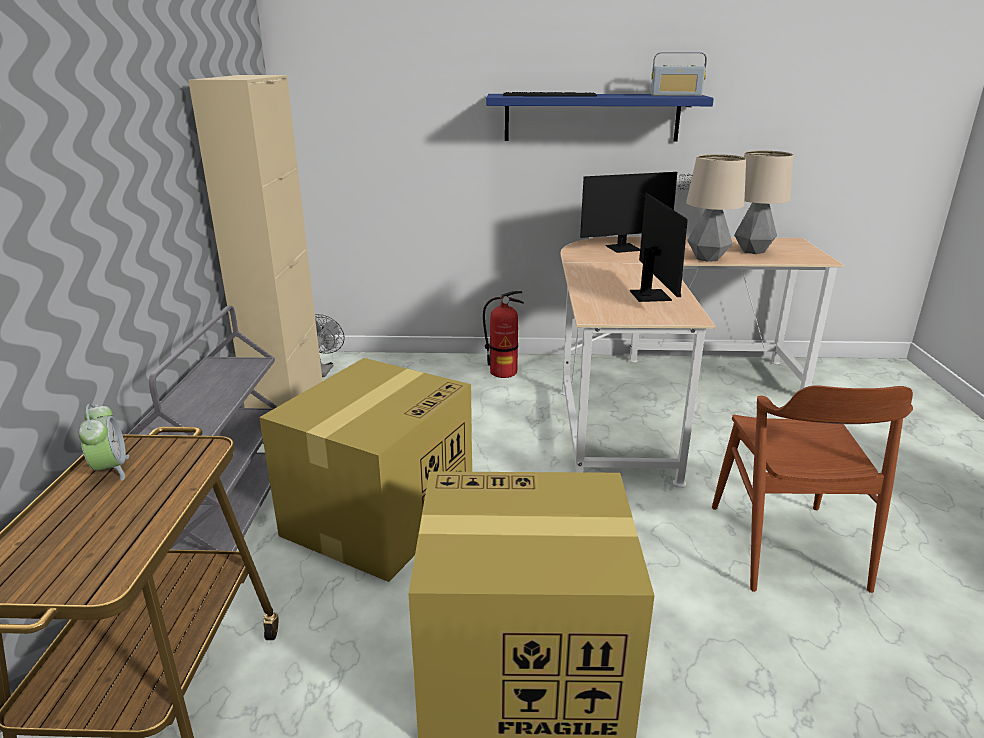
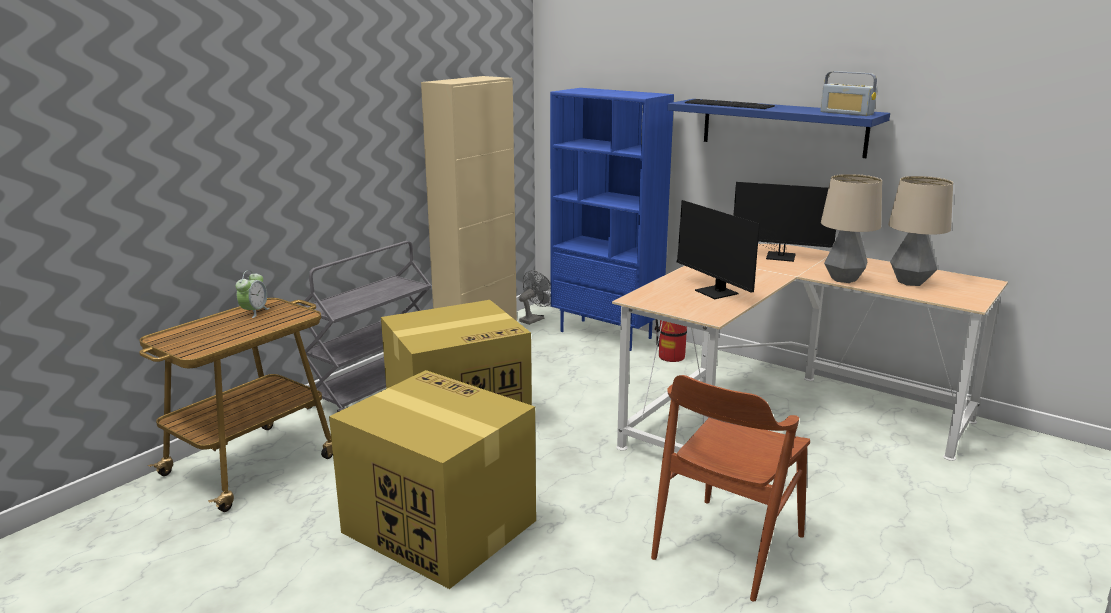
camera: 35 degrees right, 5 degrees down
(417, 366) = (607, 334): none -> blue bookcase
(650, 293) = (719, 294): monitor -> monitor turned 120 degrees clockwise

